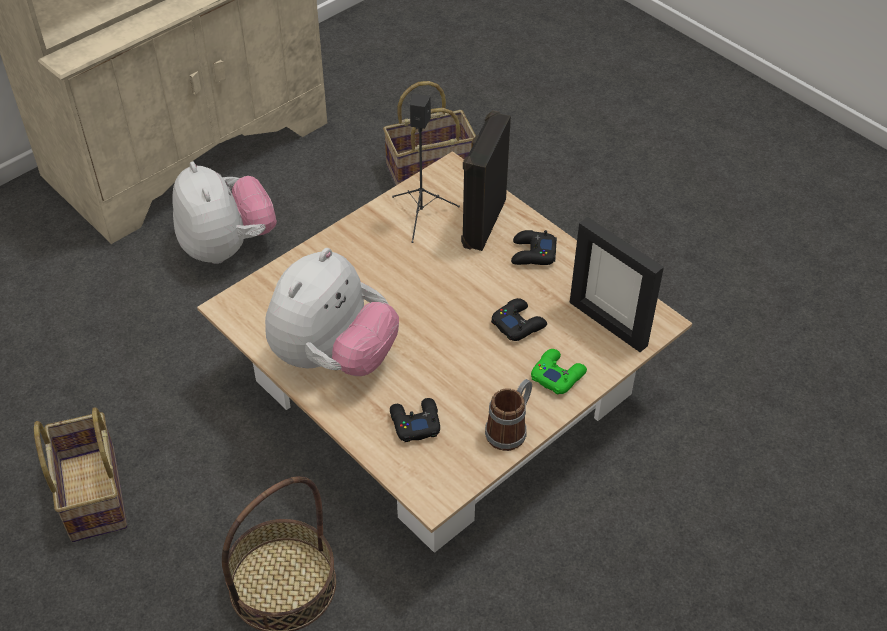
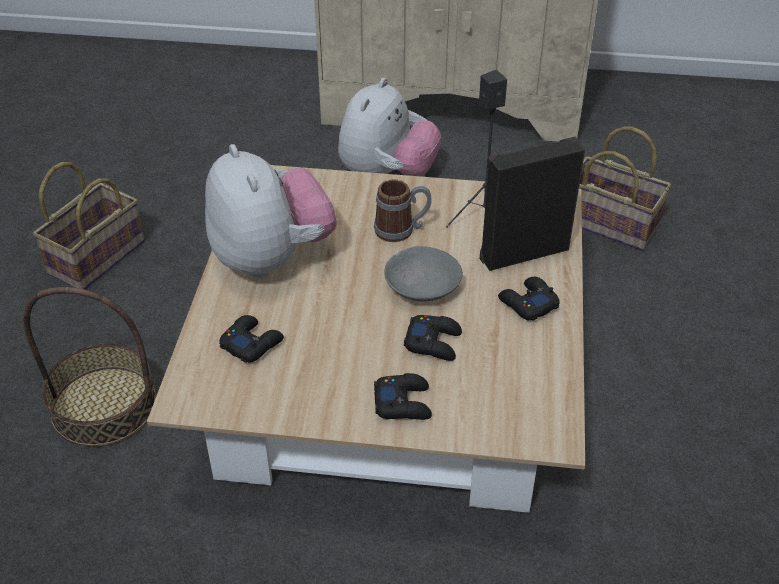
camera: 50 degrees right, 5 degrees down
(333, 357) = (271, 257): plush toy -> plush toy turned 105 degrees counterclockwise
(457, 294) = (422, 285): none -> grey bowl
(510, 429) = (306, 407): mug -> mug (402, 230)
(557, 375) = (403, 403): green game controller -> black game controller
(609, 322) = (509, 402): picture frame -> none

